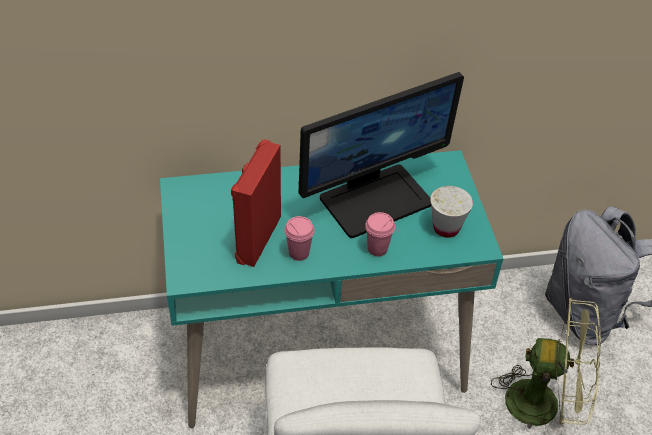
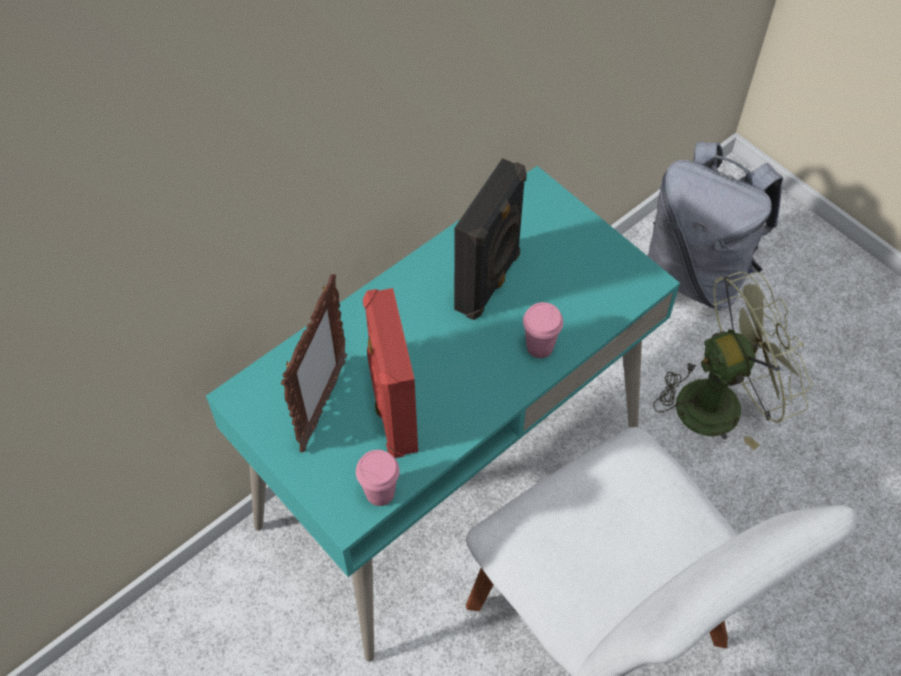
camera: 30 degrees left, 10 degrees up
(220, 215) = (323, 405): none -> picture frame
(299, 253) = (456, 403): pink cup -> pink cup (380, 493)
(375, 199) = (489, 282): monitor -> black speaker
(446, 228) = (594, 277): white cup -> none

